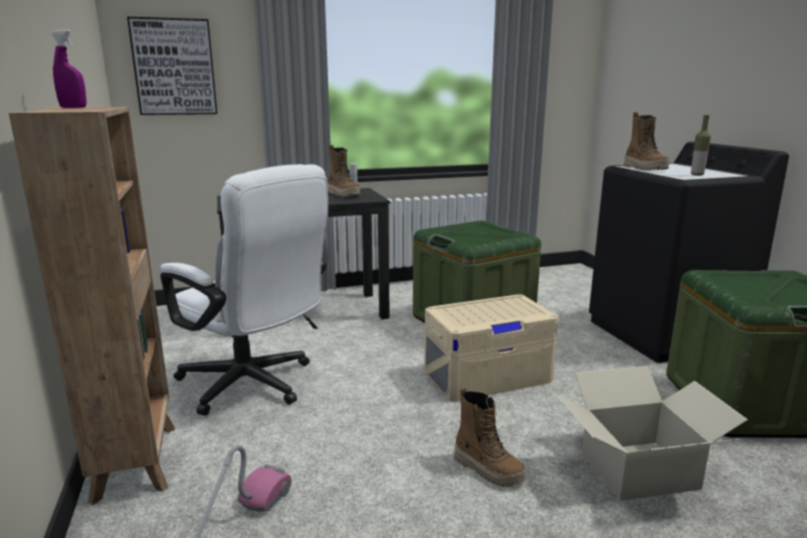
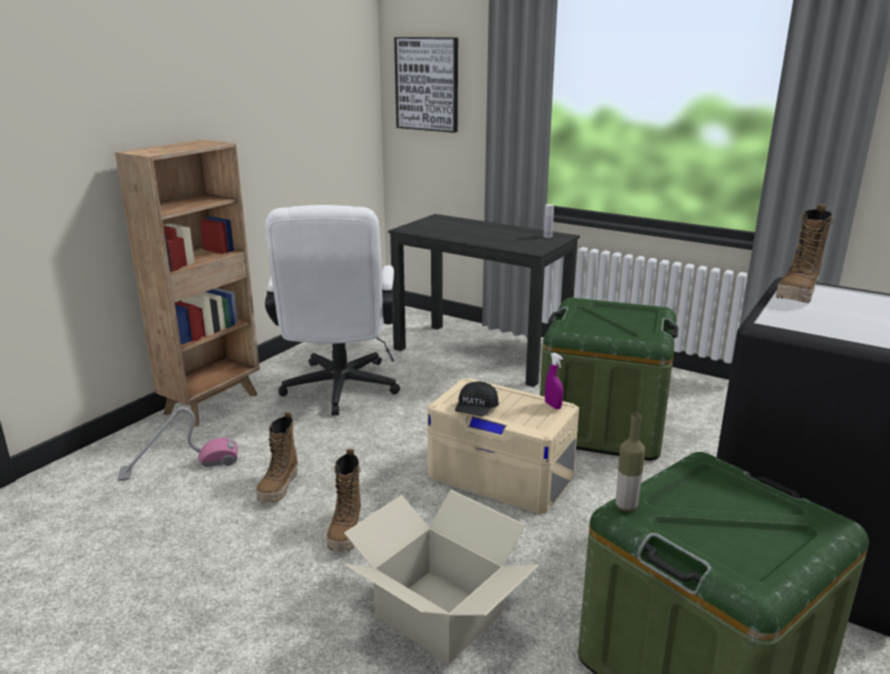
camera: 50 degrees right, 5 degrees up
(73, 107) = (190, 144): purple spray bottle -> purple spray bottle (553, 405)
(343, 194) = (526, 238): boot -> boot (279, 487)
(484, 321) = (476, 410): none -> black cap
(697, 175) = (818, 323): bottle -> bottle (626, 506)

